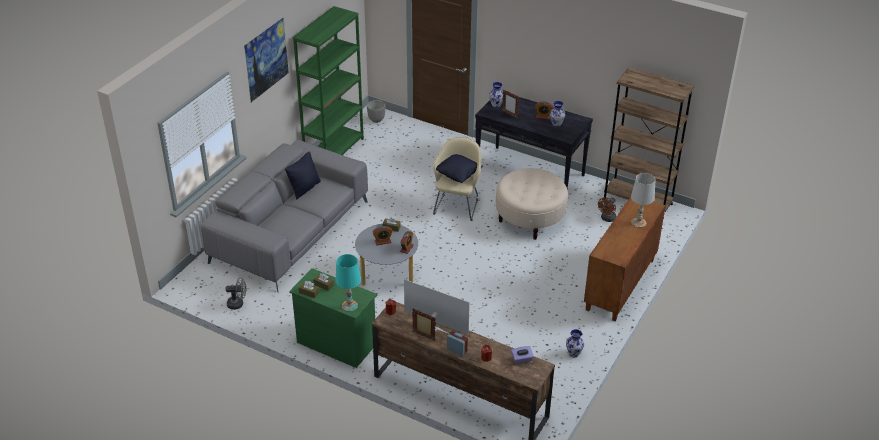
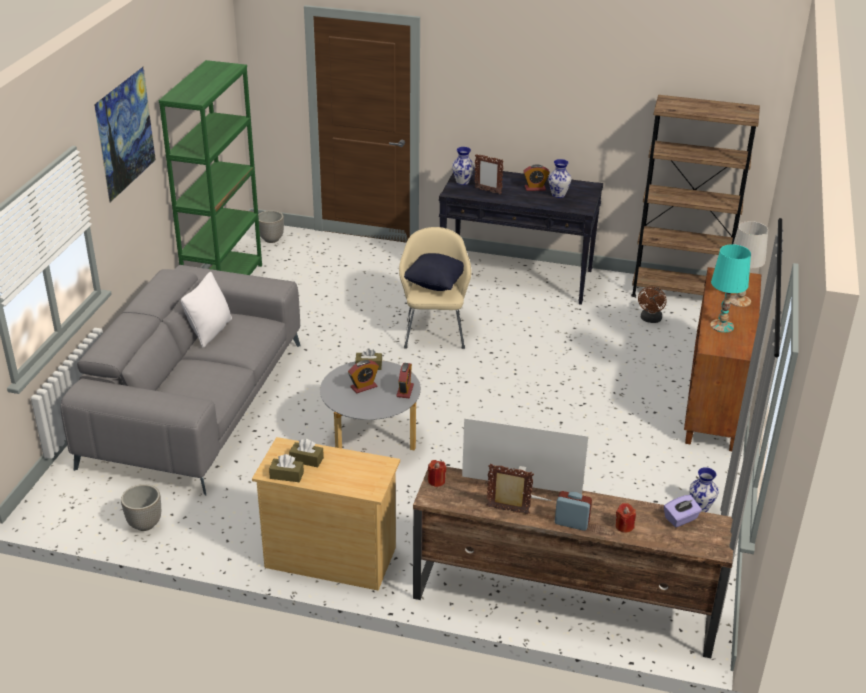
camera: 15 degrees left, 5 degrees down
(238, 304) = (144, 524): grey fan -> planter
(304, 188) = (210, 331): black pillow -> white pillow
(336, 343) = (330, 557): green dresser -> beige dresser
(349, 306) = (363, 485): turquoise table lamp -> turquoise table lamp (722, 326)
(530, 219) = (546, 335): beige ottoman -> none

